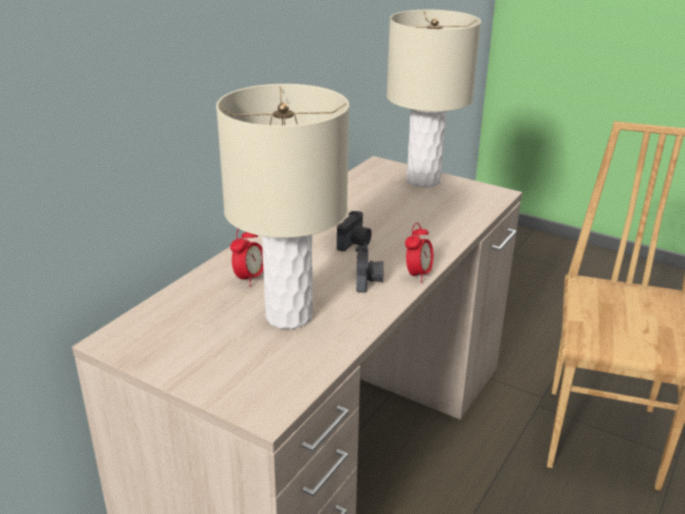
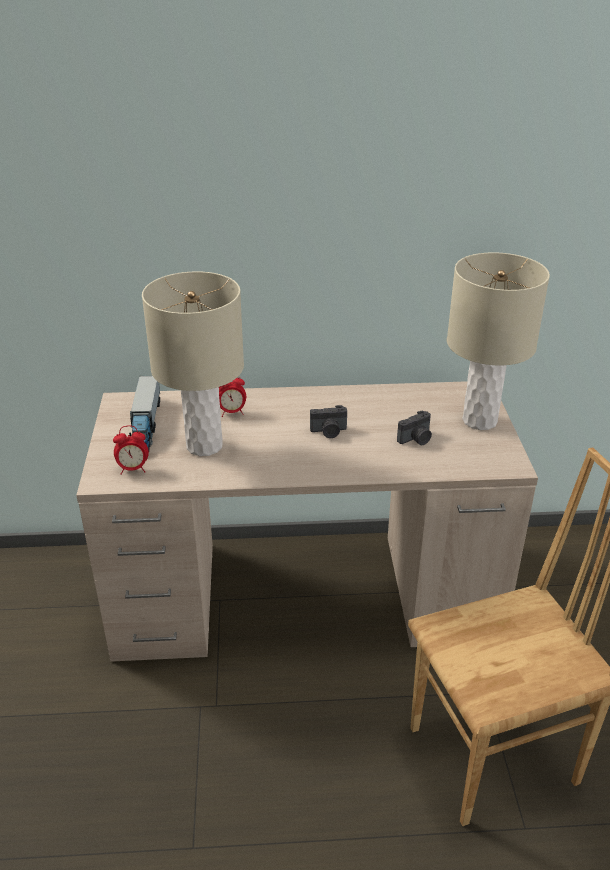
camera: 55 degrees right, 5 degrees up
(194, 339) = (146, 425): none -> toy truck
(368, 280) = (283, 458): camera -> camera (416, 439)
(418, 275) = (316, 475): alarm clock -> alarm clock (133, 469)

